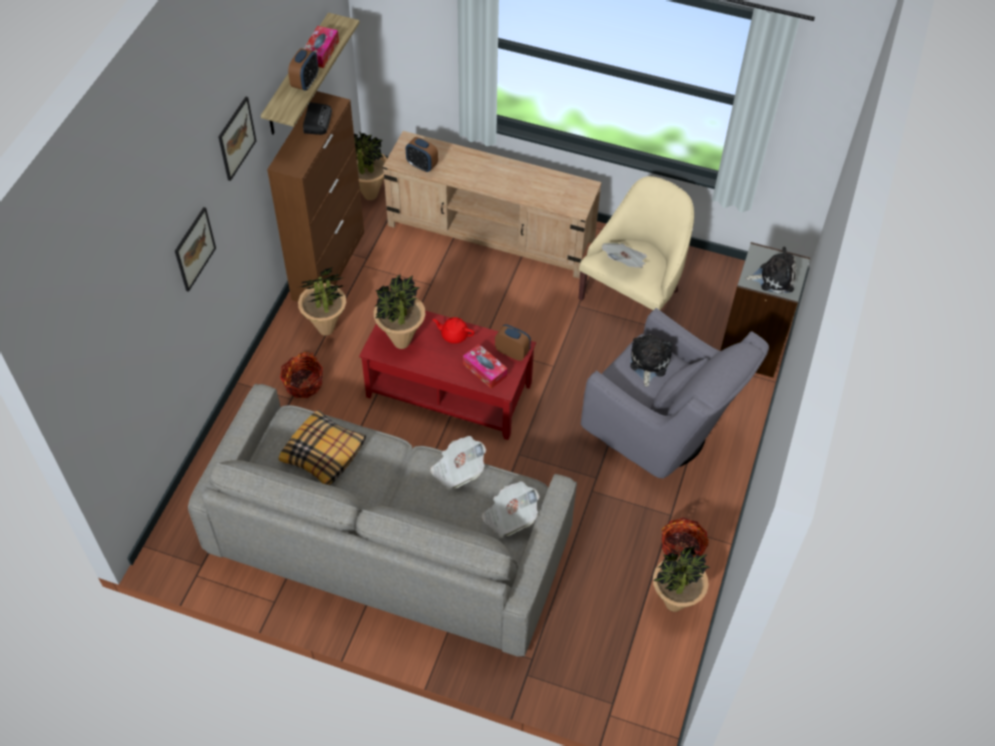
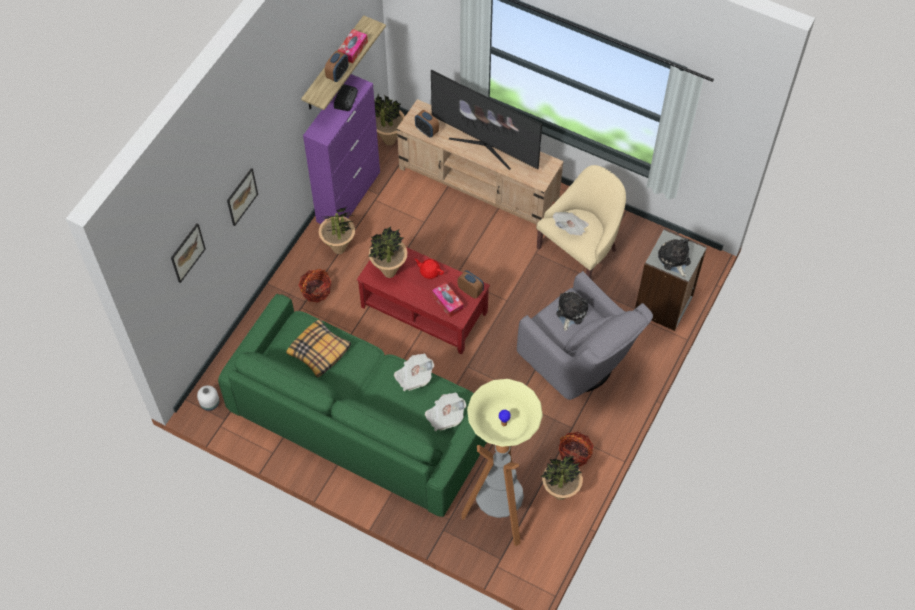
camera: 10 degrees right, 5 degrees up
(179, 547) = (210, 404): none -> white vase
(236, 138) = (280, 118): picture -> picture (187, 252)
(329, 265) = (349, 196): brown cabinet -> purple cabinet
(389, 543) = (360, 421): grey sofa -> green sofa
(499, 175) = (485, 146): none -> television
(597, 644) = (498, 515): none -> floor lamp
(773, 278) = (674, 260): plush toy -> plush toy turned 120 degrees counterclockwise

